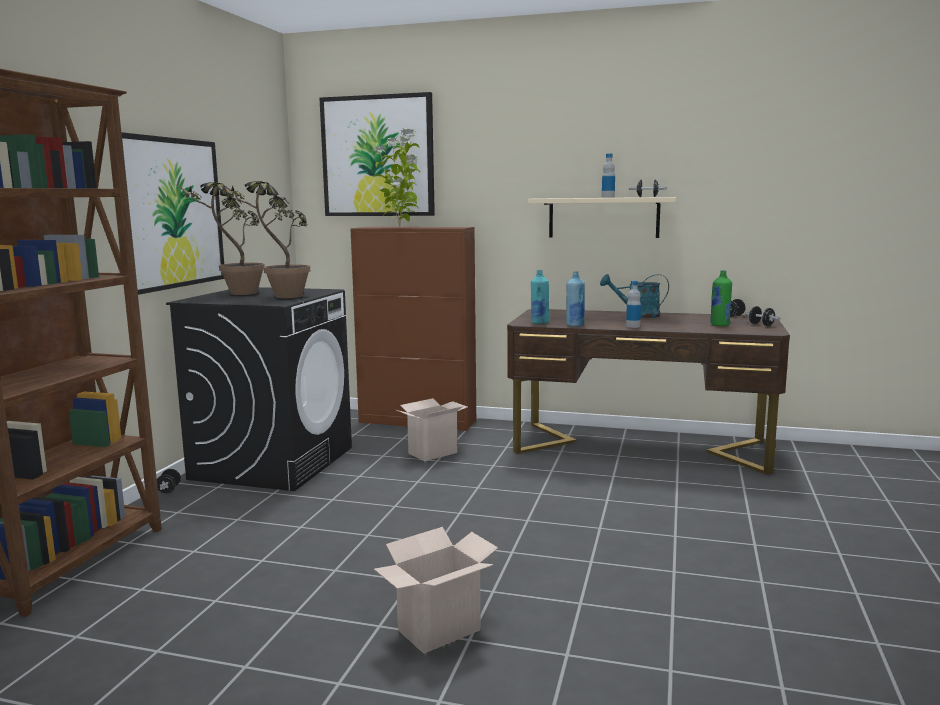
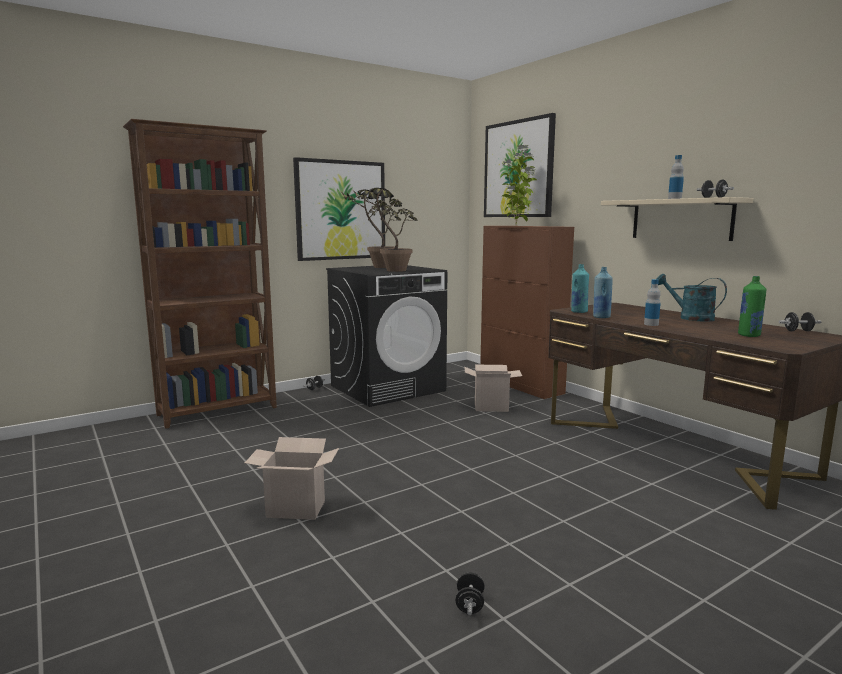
camera: 40 degrees right, 0 degrees up
(761, 325) = (801, 342): black dumbbell -> black dumbbell (469, 605)

